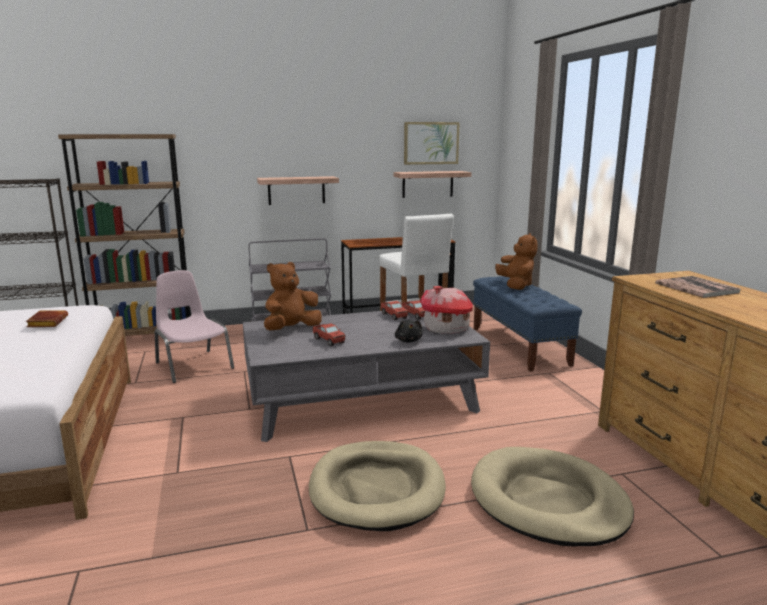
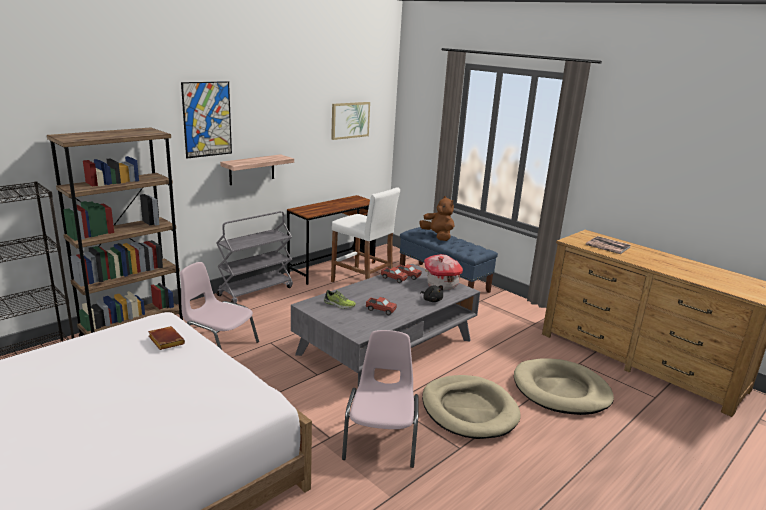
camera: 30 degrees left, 5 degrees up
(229, 490) = (381, 439): none -> pink chair
(241, 130) = (207, 119): none -> picture
(291, 329) = (339, 304): brown plush toy -> shoe
(427, 184) = (347, 154): shelf -> none

